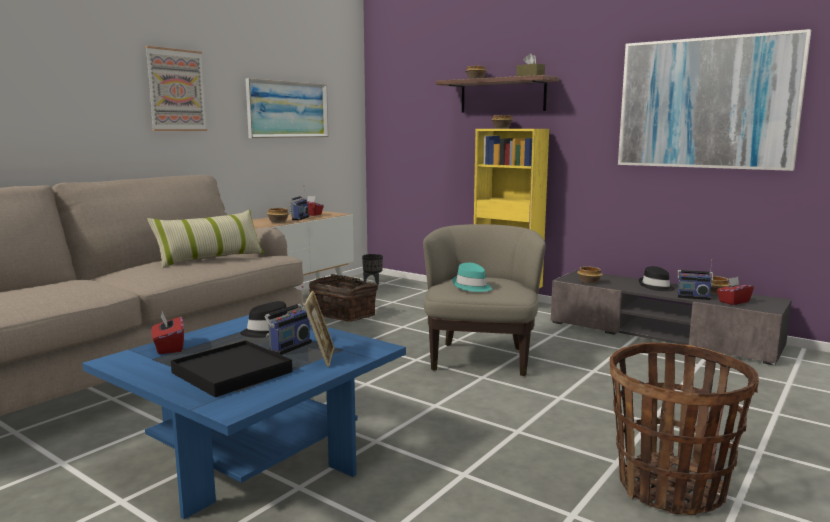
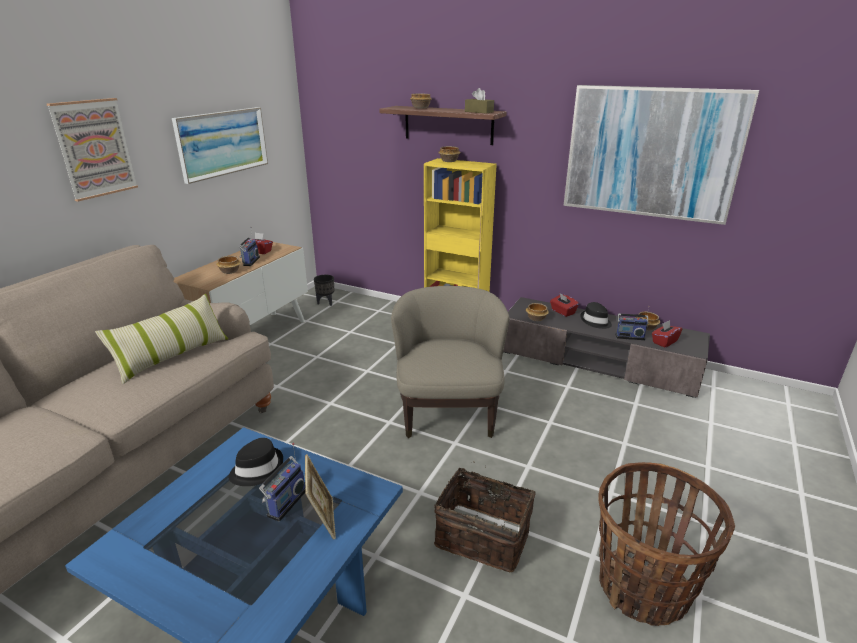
camera: 10 degrees left, 15 degrees up
(169, 347) = (157, 520): red tissue box -> red tissue box (562, 312)
(232, 372) = (236, 565): black tray -> none
(344, 315) = (307, 356): basket -> basket (483, 535)
(472, 286) = (441, 361): turquoise hat -> none

